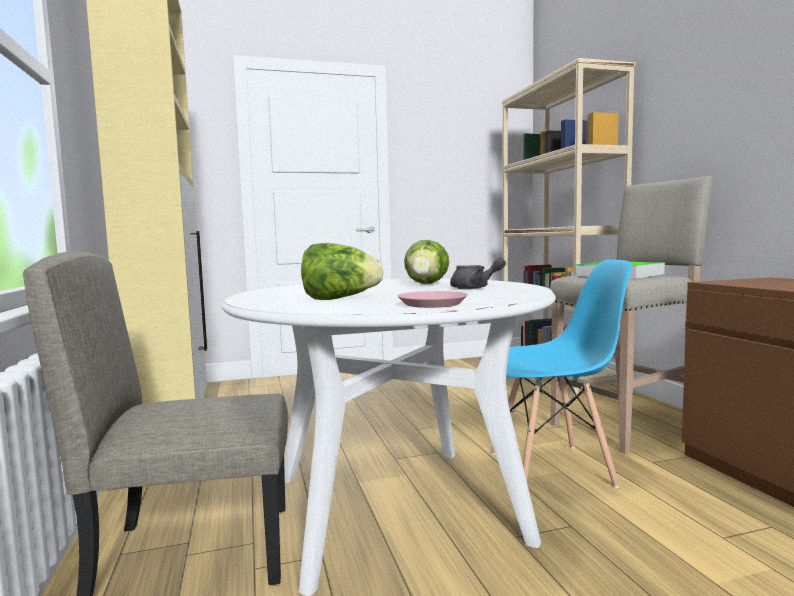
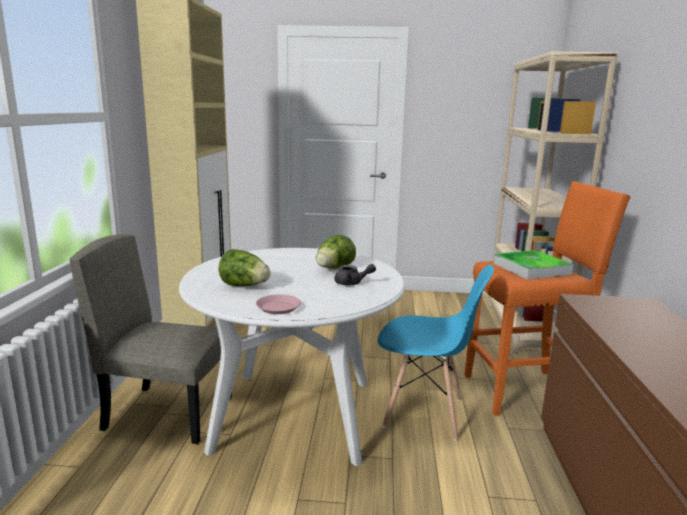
camera: 20 degrees right, 10 degrees up
(625, 426) = (525, 391): beige stool -> orange stool

